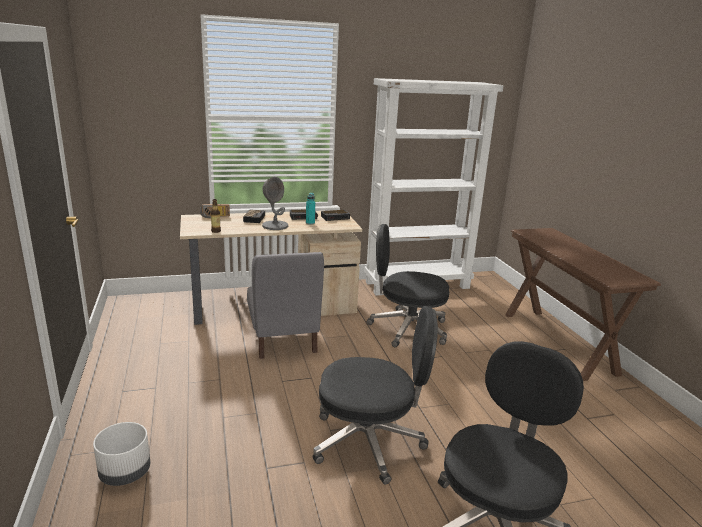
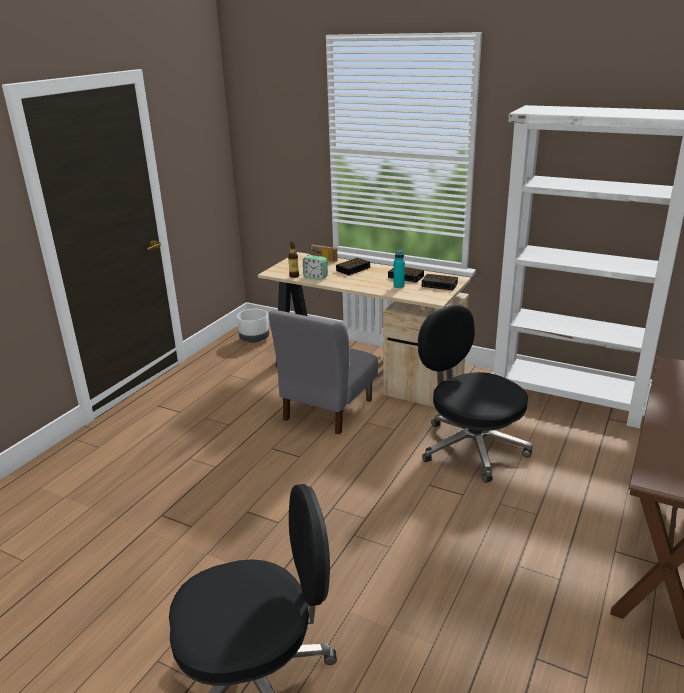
camera: 45 degrees right, 5 degrees up
(125, 473) = (84, 468): white planter -> white planter (254, 339)
(236, 229) = (315, 277): none -> alarm clock
(275, 226) = (357, 282): grey table lamp -> none
(369, 442) = (262, 540): black office chair -> none

